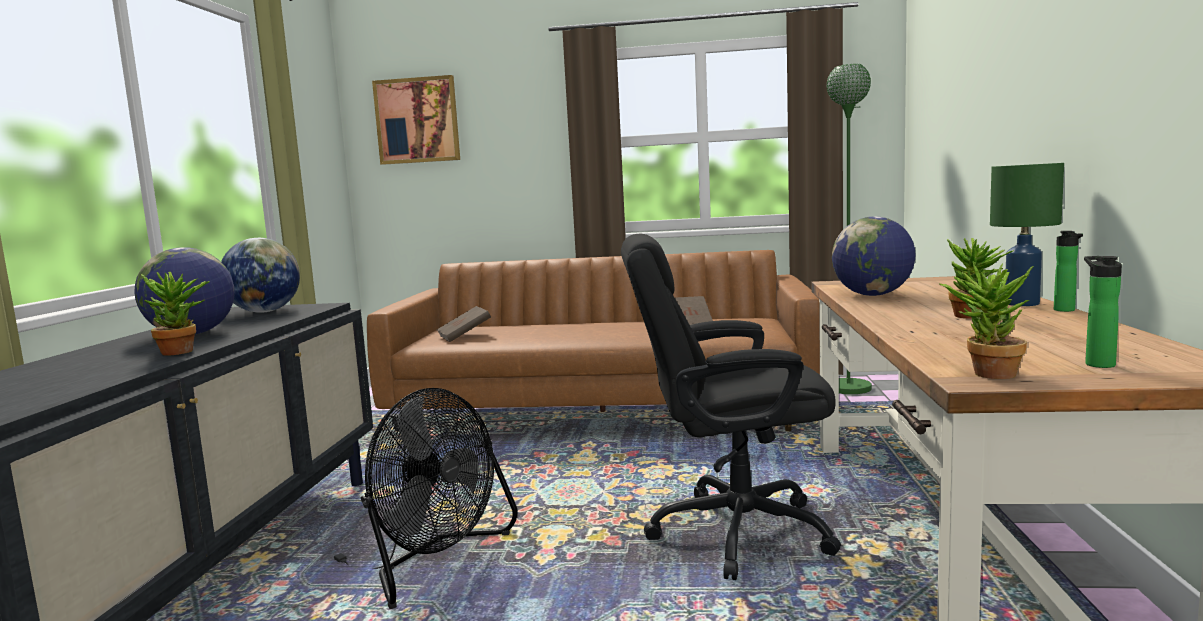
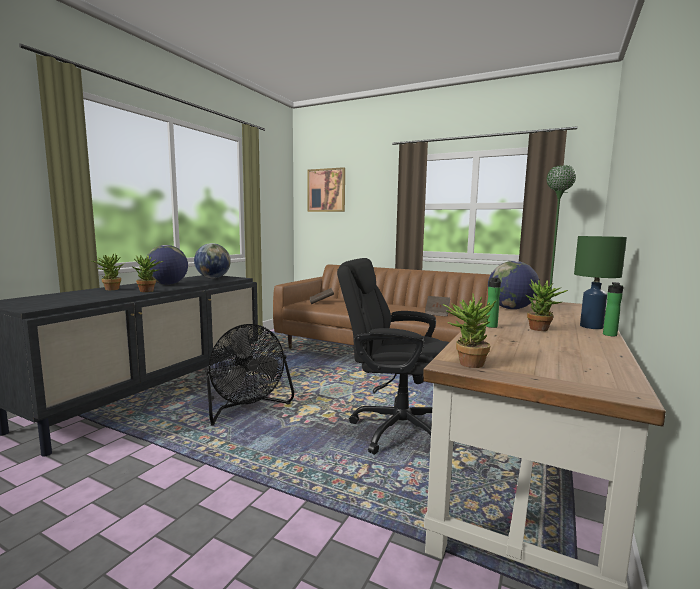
camera: 20 degrees right, 0 degrees up
(73, 360) = (110, 289): none -> potted plant
(1097, 364) = (548, 370): bottle -> bottle (491, 326)

